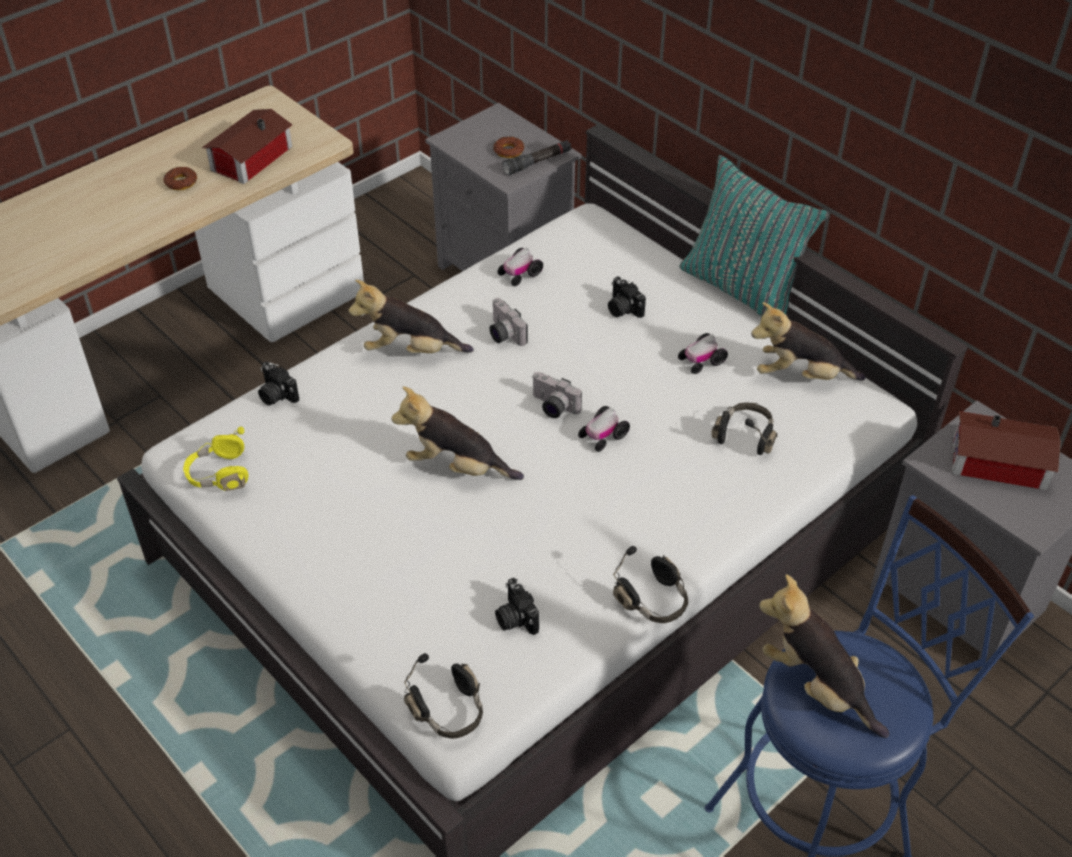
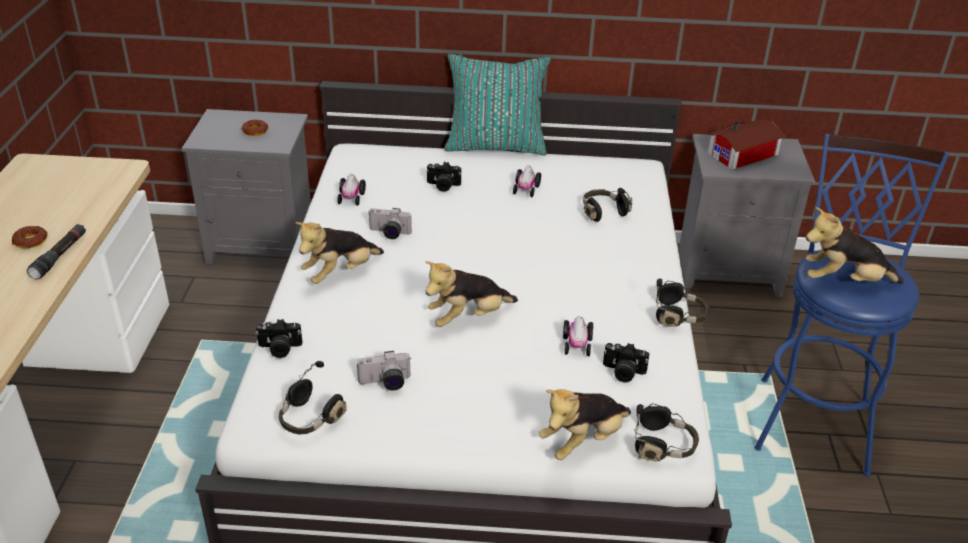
camera: 45 degrees left, 10 degrees down
(219, 474) = (309, 418): yellow headphones -> black headphones
(248, 159) = (71, 202): toy house -> none
(537, 162) = (285, 129): black flashlight -> black flashlight (60, 256)
(552, 407) = (478, 254): camera -> camera (385, 383)
(603, 436) = (529, 253): toy car -> toy car (577, 345)
(800, 376) = (586, 171): plush toy -> plush toy (583, 441)

